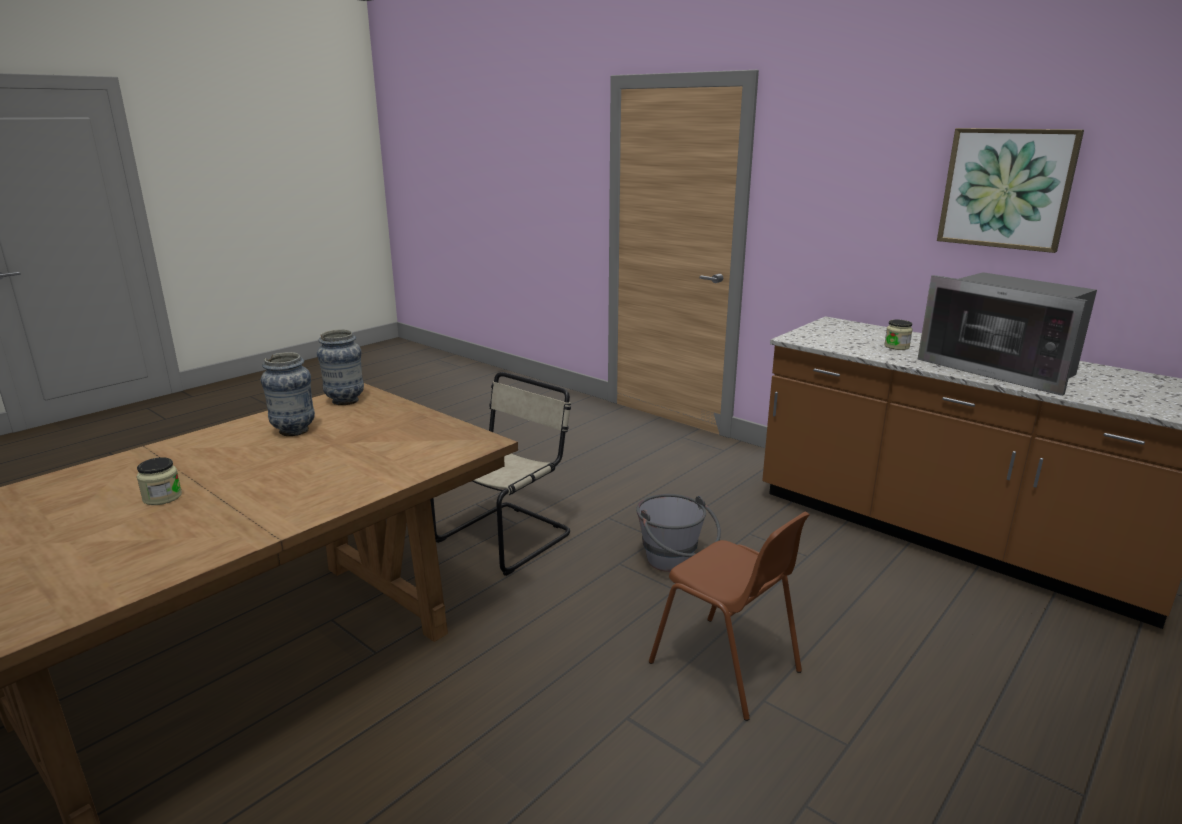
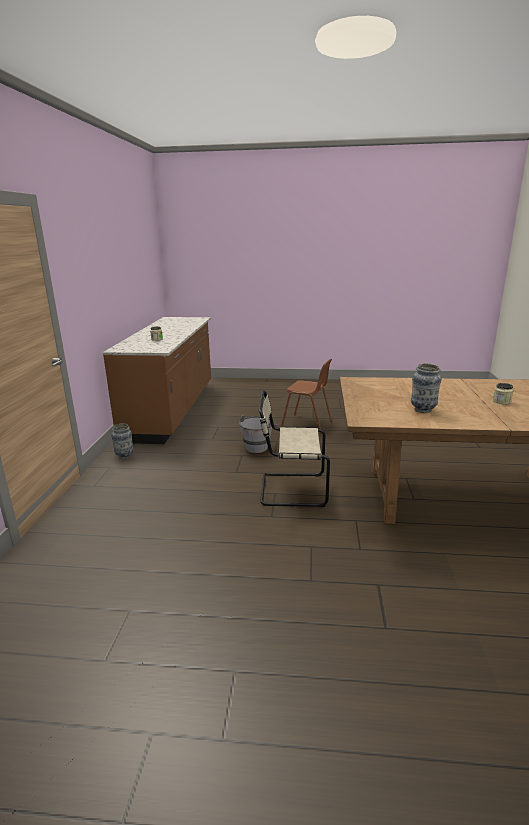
camera: 125 degrees left, 0 degrees up
(345, 401) = (376, 417): vase -> vase (124, 456)
(726, 668) = (307, 424): brown chair -> brown chair turned 105 degrees clockwise
(1002, 369) = (173, 329): microwave -> none
(1006, 188) = (120, 262): picture -> none

